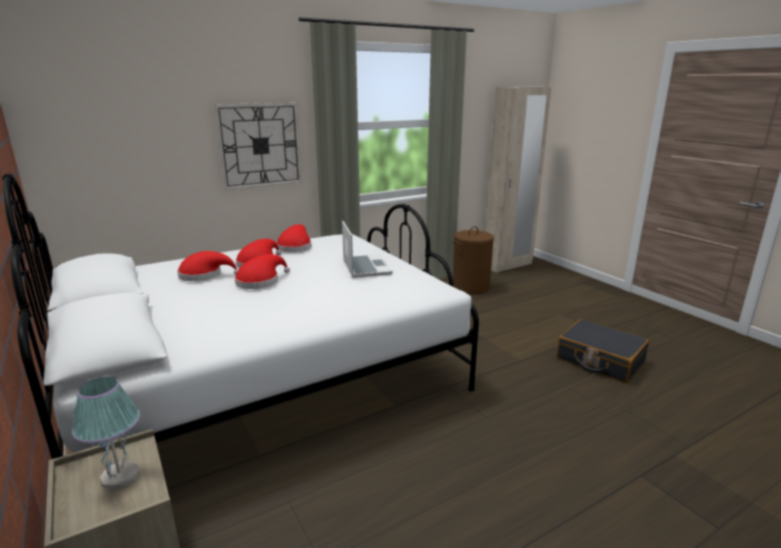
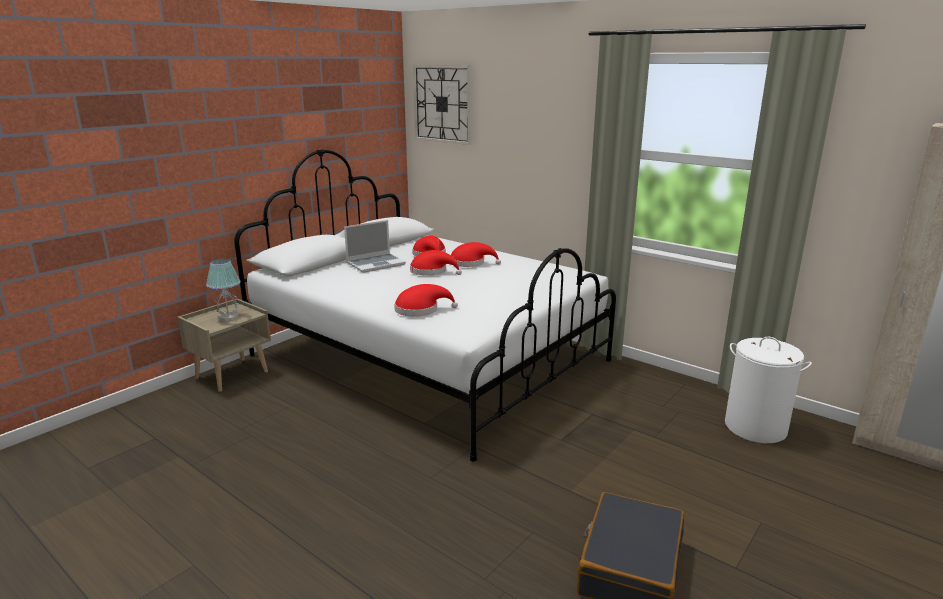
camera: 70 degrees right, 0 degrees up
(260, 145) = (550, 160): wall clock -> wall clock (442, 104)
(295, 247) = (526, 265): red hat -> red hat (420, 309)
(365, 267) = (499, 297): laptop -> laptop (376, 264)
(471, 287) = (756, 427): brown laundry basket -> white laundry basket

